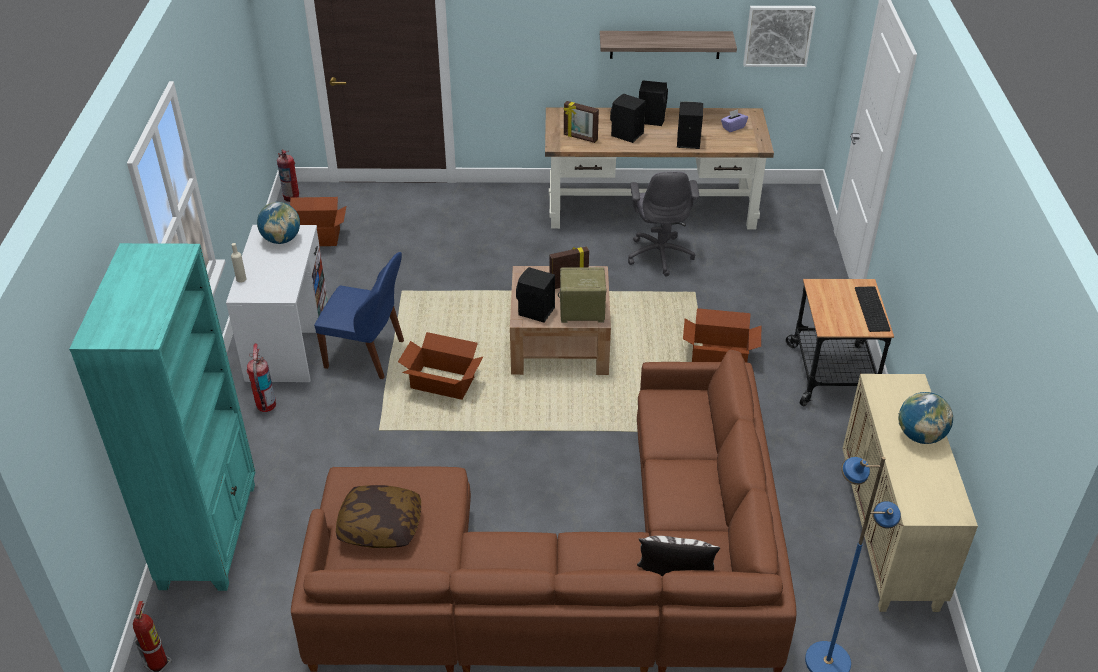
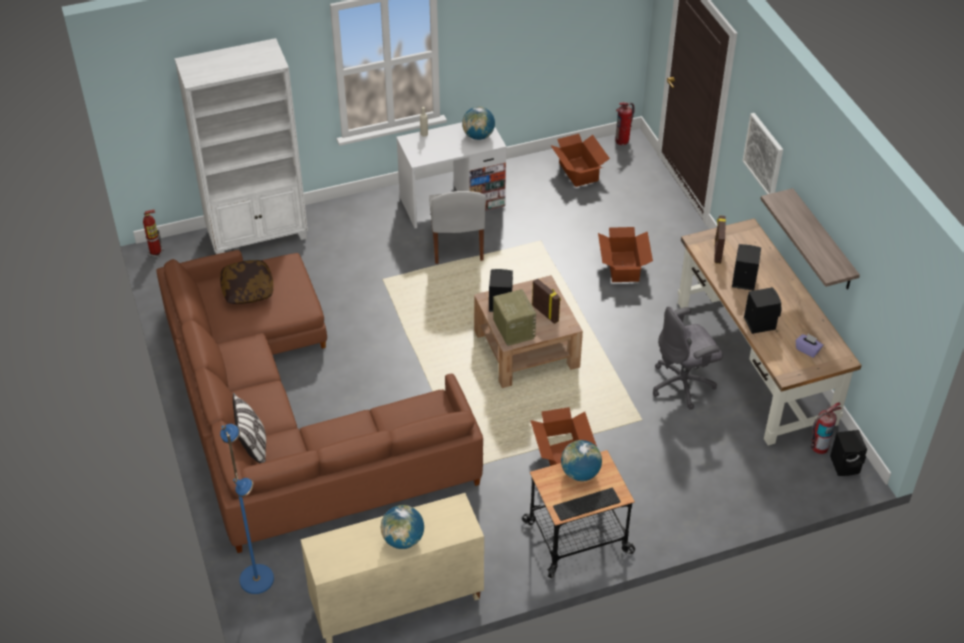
camera: 70 degrees right, 5 degrees up
(210, 534) = (258, 235): turquoise bookcase -> white bookcase
(265, 405) = (381, 216): fire extinguisher -> fire extinguisher (819, 447)
(367, 355) = (457, 247): blue chair -> white chair
(442, 384) = (446, 296): cardboard box -> cardboard box (622, 267)
(651, 119) = (783, 290): black speaker -> black speaker (846, 465)
(778, 35) = (884, 310): picture -> picture (764, 154)
(829, 303) = (580, 473): none -> globe

